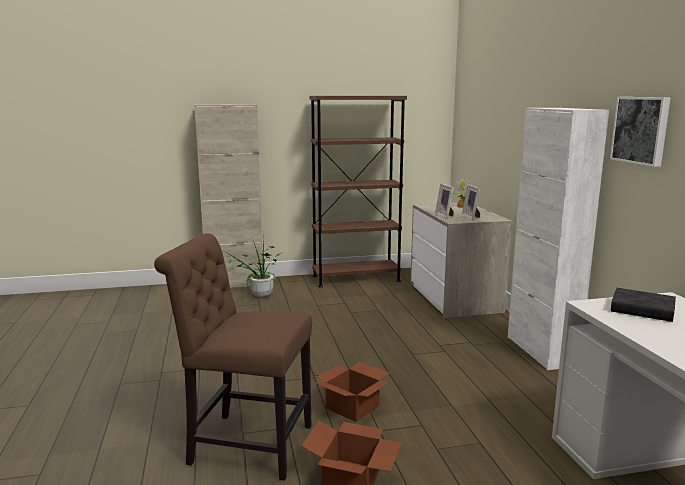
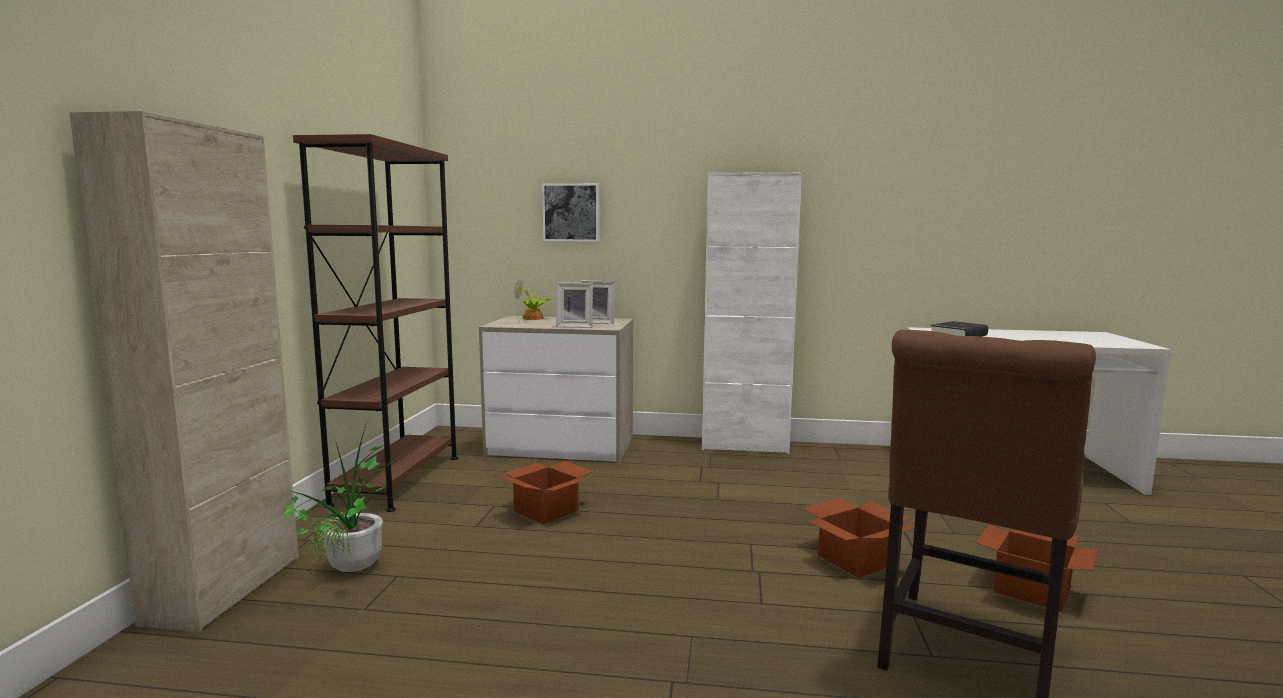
camera: 70 degrees left, 5 degrees down
(349, 315) = (548, 510): none -> cardboard box
(641, 130) = (841, 193): picture -> picture (571, 212)

